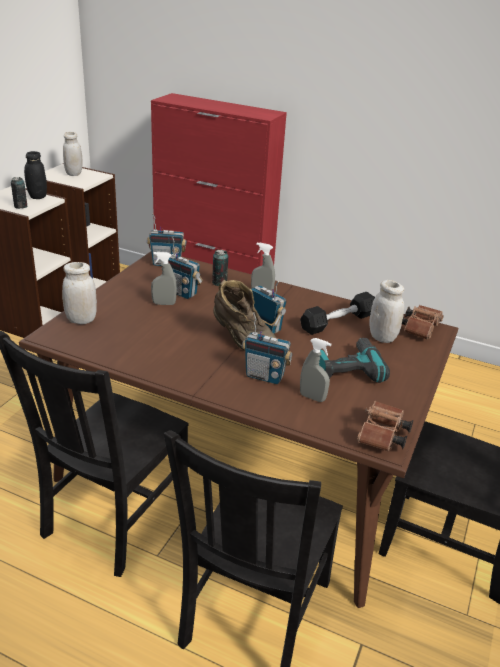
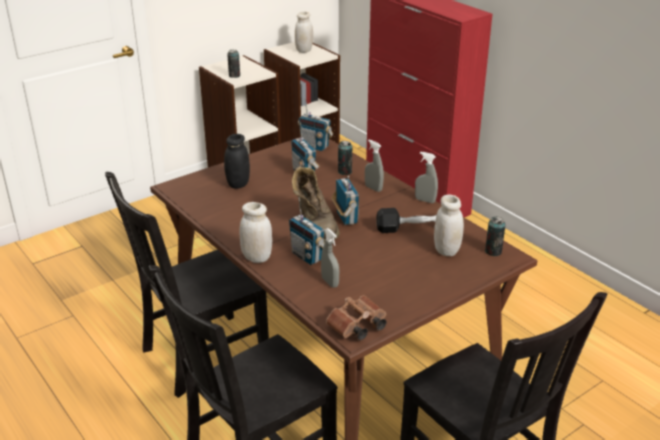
camera: 30 degrees right, 0 degrees up
(37, 196) = (255, 68): black jar -> black jar (238, 184)
(81, 320) = (206, 179): white jar -> white jar (257, 257)
(164, 303) = (281, 180): grey spray bottle -> grey spray bottle (425, 200)
(347, 368) = (385, 268): power drill -> none
(420, 329) = (493, 251): brown binoculars -> can

